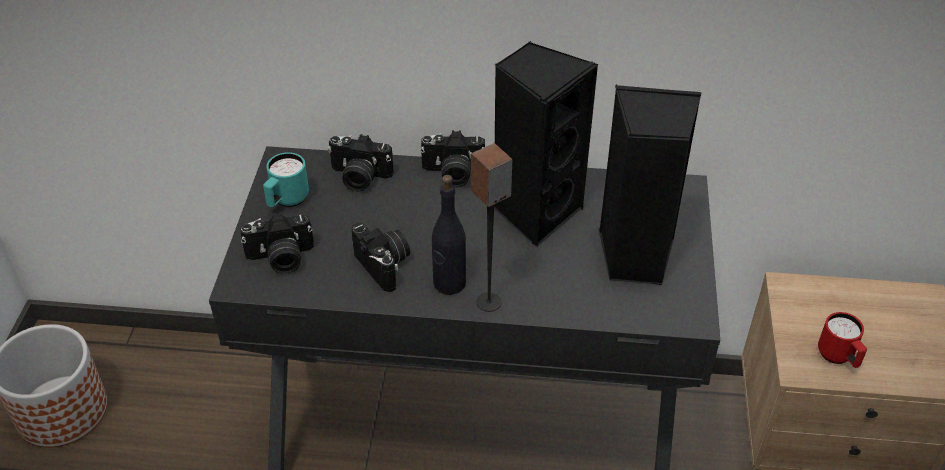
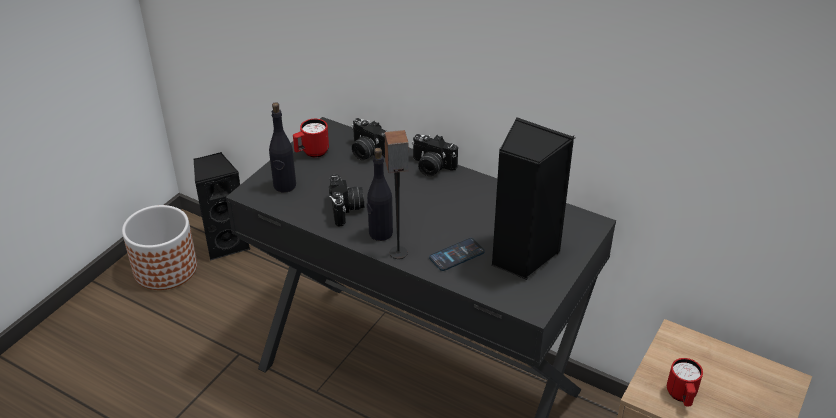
camera: 25 degrees right, 5 degrees down
(281, 258) = (284, 186): camera -> black bottle
(287, 201) = (311, 153): turquoise mug -> red mug
(535, 212) = (471, 207): black speaker -> black speaker (226, 244)
(560, 281) = (457, 255): none -> phone

